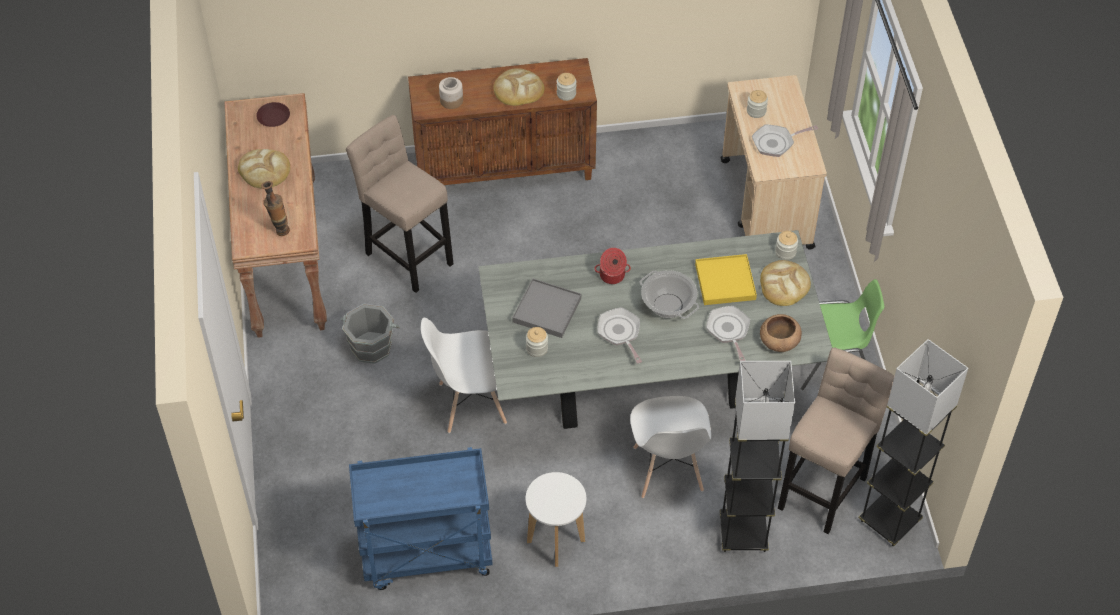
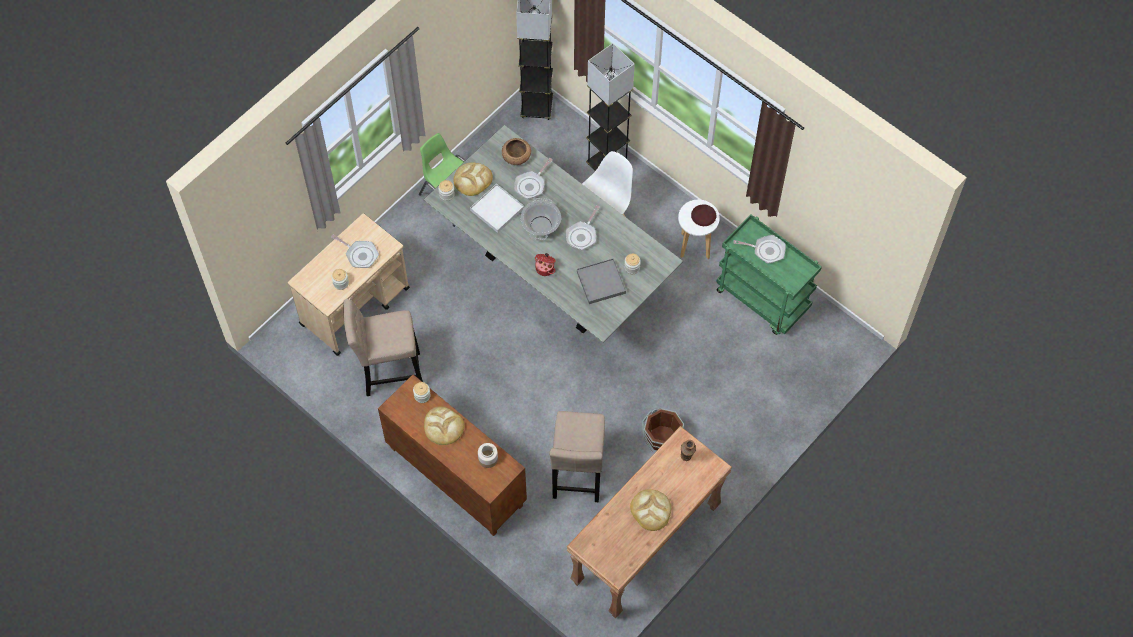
camera: 130 degrees left, 10 degrees up
(273, 117) = (604, 545): brown plate -> brown plate (703, 217)
(371, 346) = (662, 439): grey bucket -> brown bucket
(425, 556) = (763, 299): blue cart -> green cart
(432, 491) = (766, 250): none -> frying pan
(471, 404) = (650, 353): white chair -> none
(725, 282) = (497, 209): yellow tray -> white tray
(824, 488) = (543, 148): beige stool -> beige stool (388, 373)

